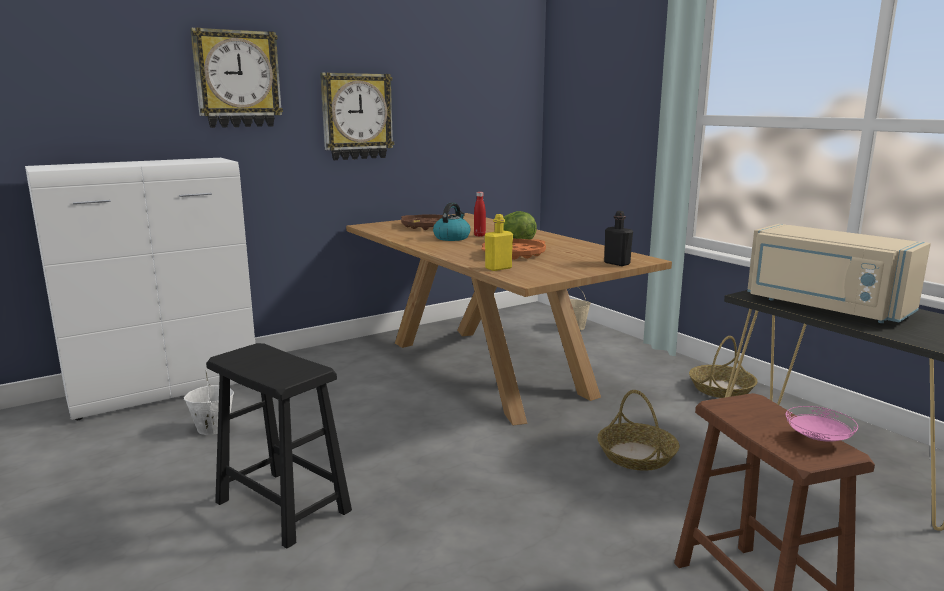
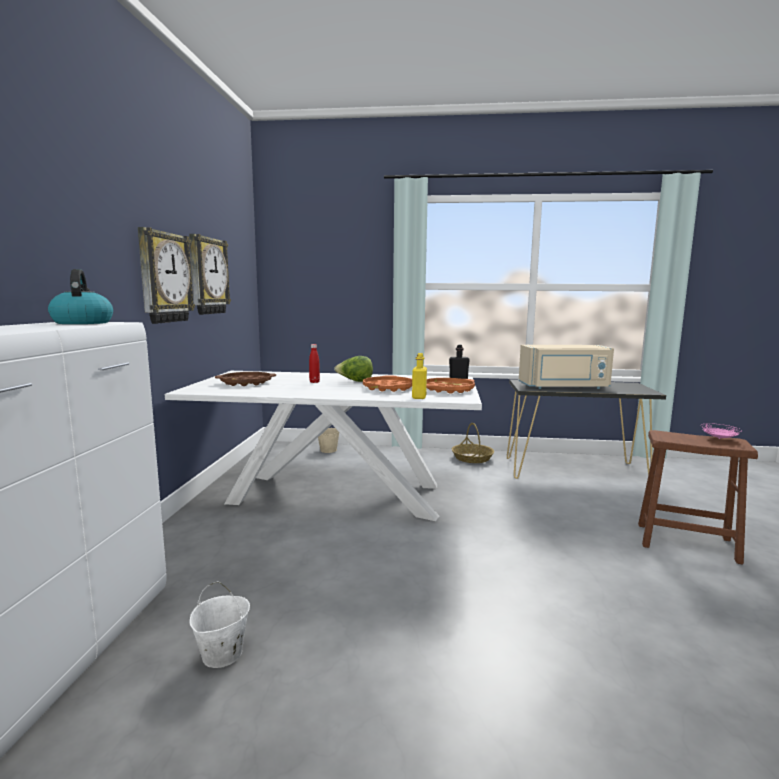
camera: 50 degrees left, 5 degrees down
(237, 79) = (69, 222): wall clock -> wall clock (207, 276)
(283, 506) = (445, 662): black stool -> none
(452, 238) = (302, 386): kettle -> kettle (82, 323)
(486, 368) = (336, 494): brown dining table -> white dining table
(561, 268) = (447, 390): none -> orange tray
(637, 456) = (520, 506): basket -> none

